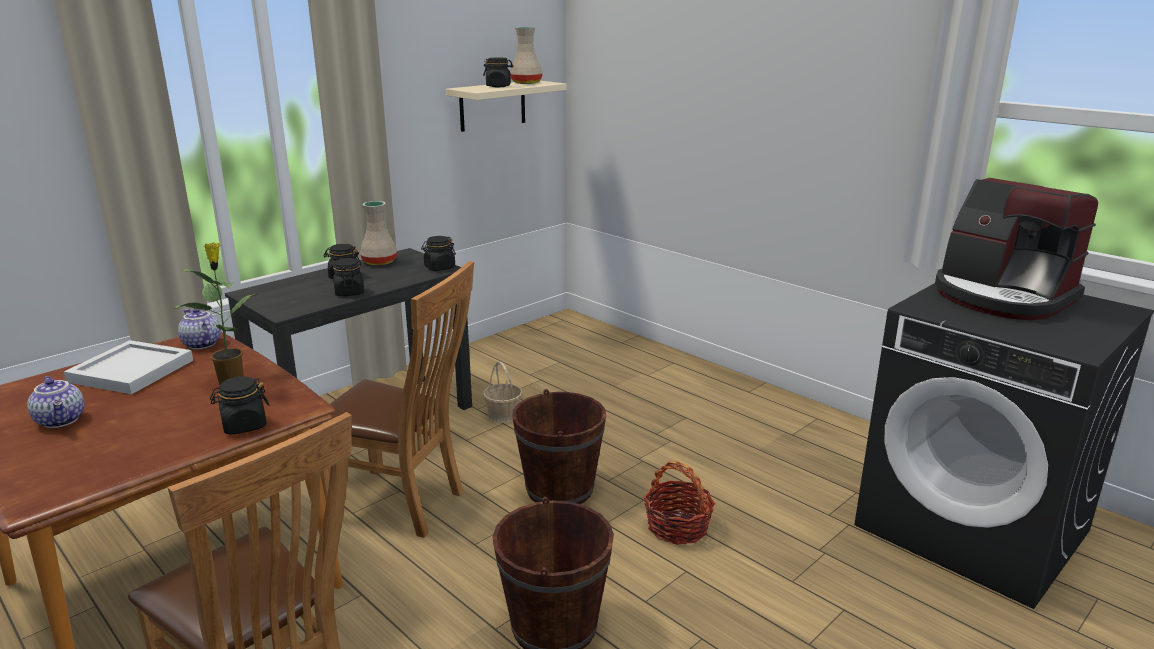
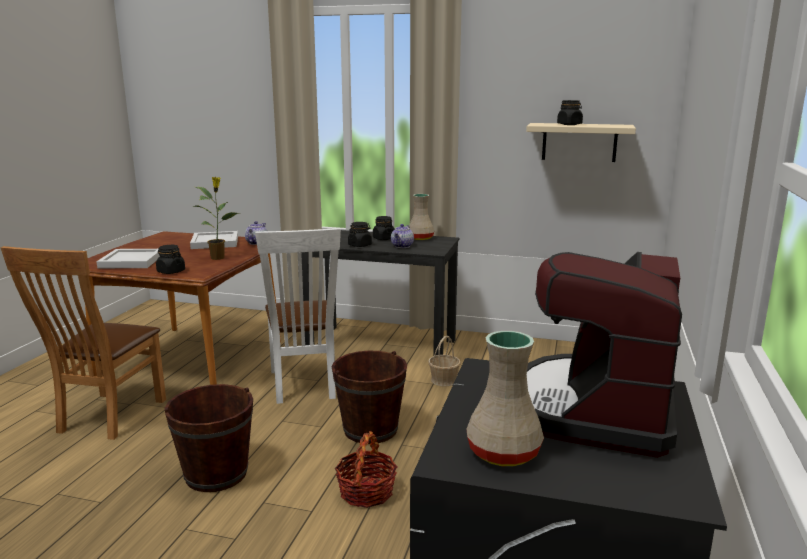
camera: 60 degrees right, 5 degrees down
(62, 420) = (157, 248): teapot -> teapot (402, 246)
(110, 452) = (132, 261): none -> white tray
(403, 504) = (304, 386): brown chair -> white chair
(439, 268) = (434, 250): black jar -> none
(527, 83) = (607, 125): beige vase -> beige vase (505, 453)

